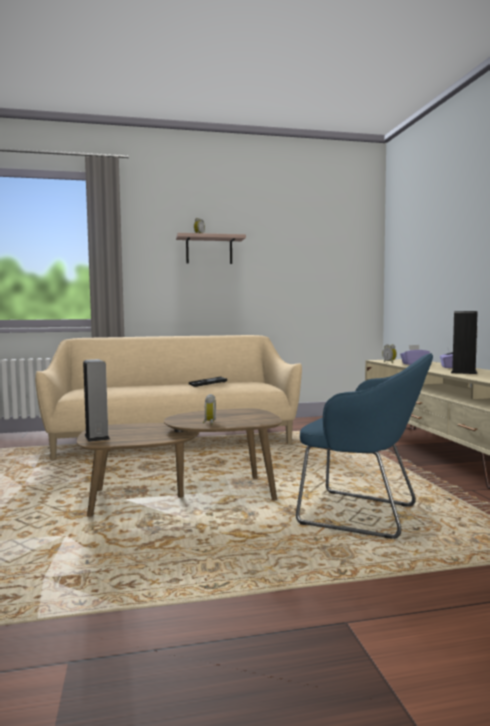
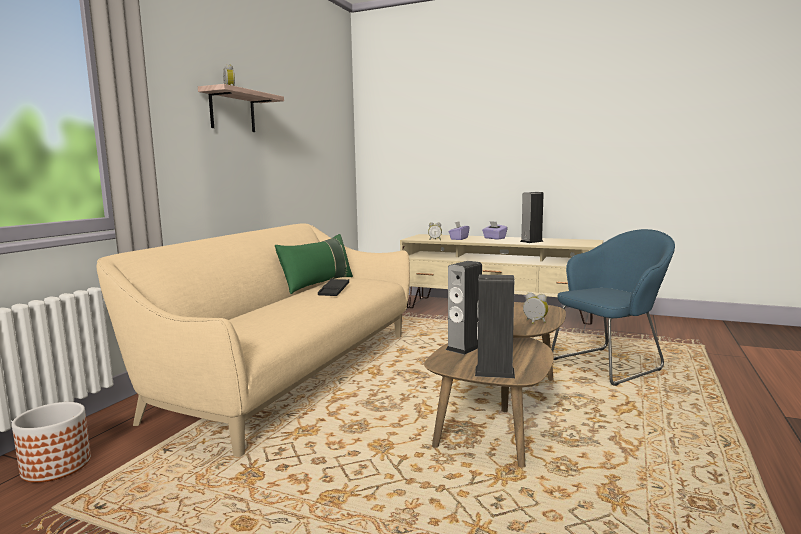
camera: 55 degrees left, 5 degrees up
(22, 439) = (56, 466): none -> planter
(145, 426) = (464, 347): none -> speaker
(226, 381) = (318, 284): none -> green pillow

